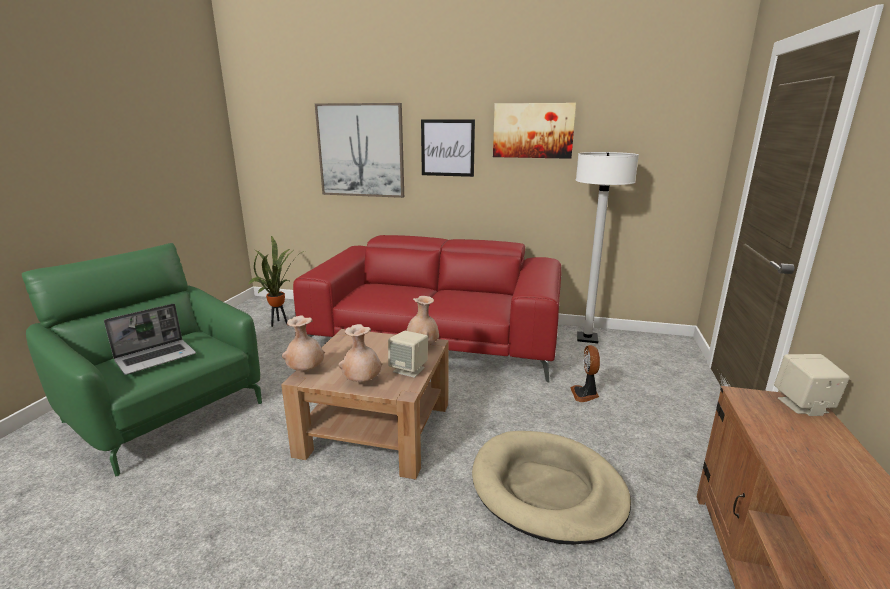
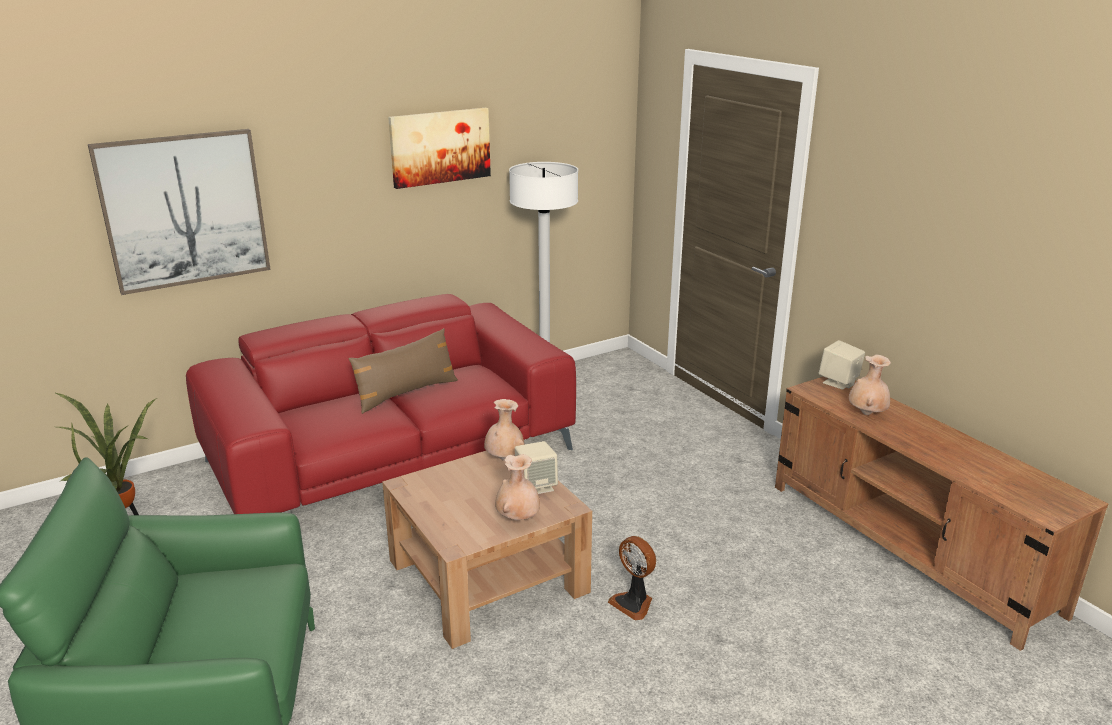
camera: 45 degrees left, 5 degrees up
(156, 357) = (233, 622): laptop -> none
(306, 371) = (444, 539): beige vase -> beige vase (867, 414)
(438, 293) = (406, 393): none -> brown pillow
(447, 148) = (328, 185): picture -> none
(547, 489) = (688, 539): beige dog bed -> none
(585, 394) = (615, 446): fan -> fan (633, 603)

